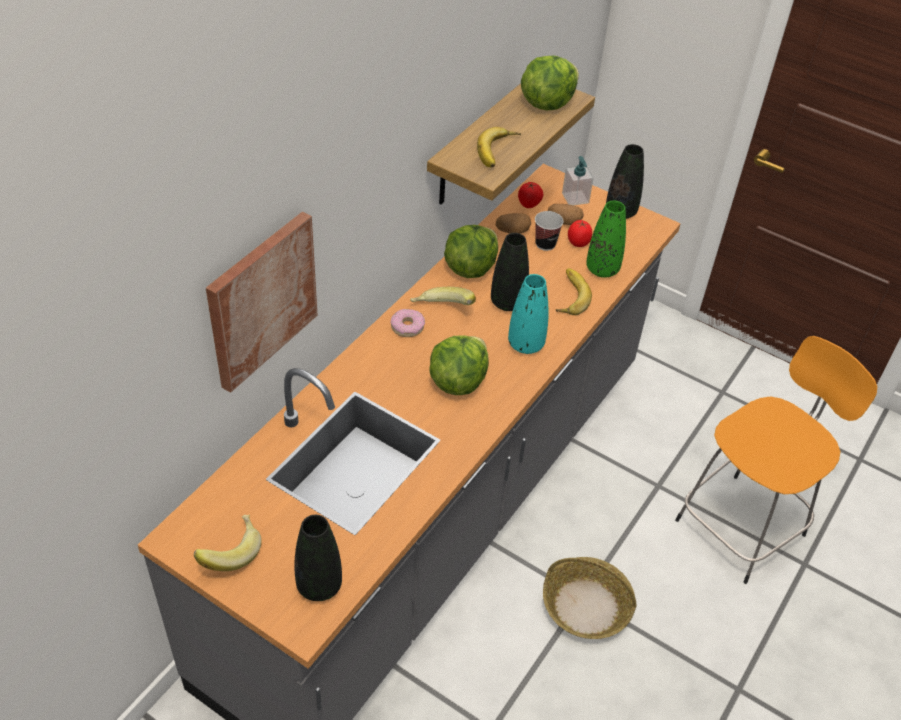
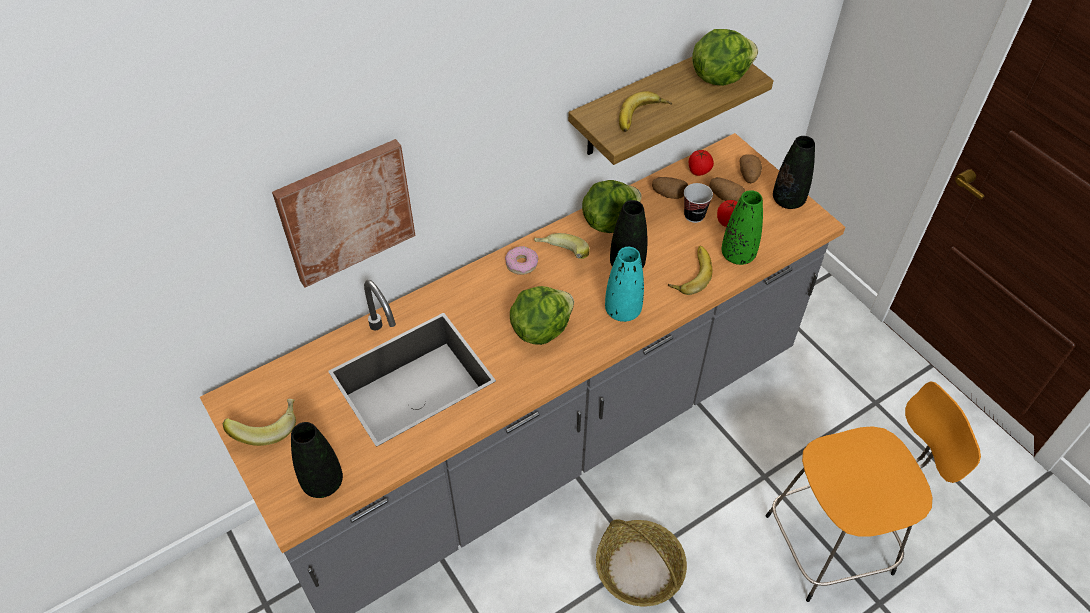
camera: 25 degrees right, 5 degrees up
(575, 198) = (749, 175): soap dispenser -> potato

